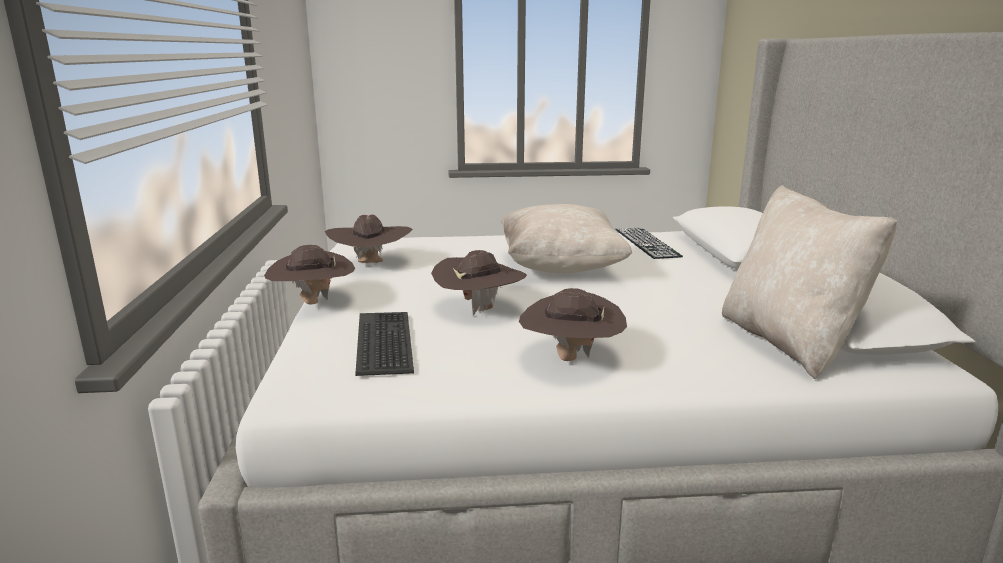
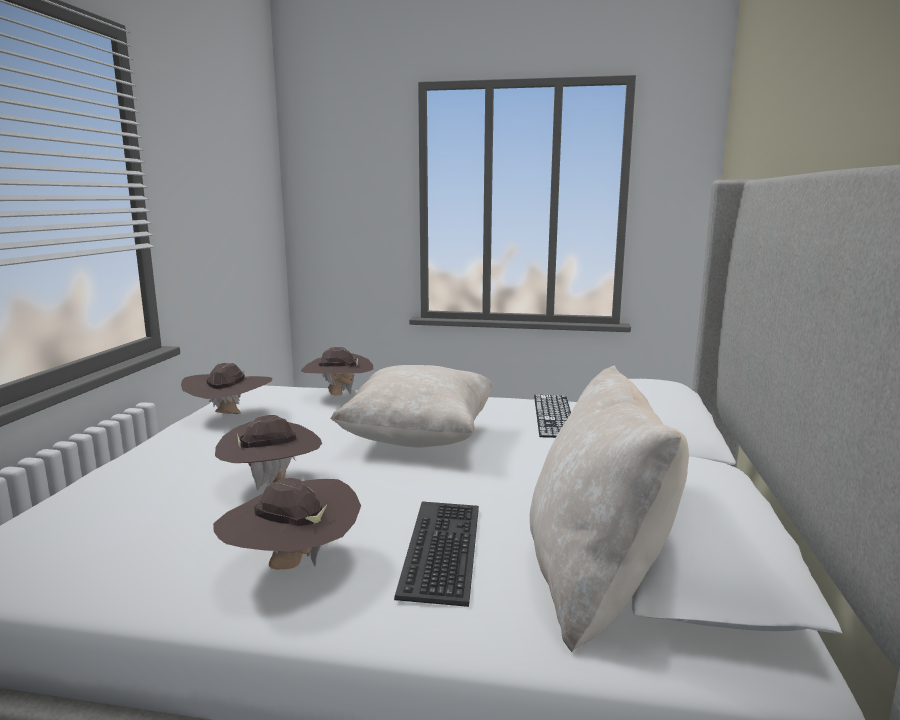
camera: 15 degrees right, 5 degrees down
(313, 303) = (121, 456): brown hat -> brown hat (338, 395)
(385, 342) = (125, 514): keyboard -> keyboard (443, 549)

